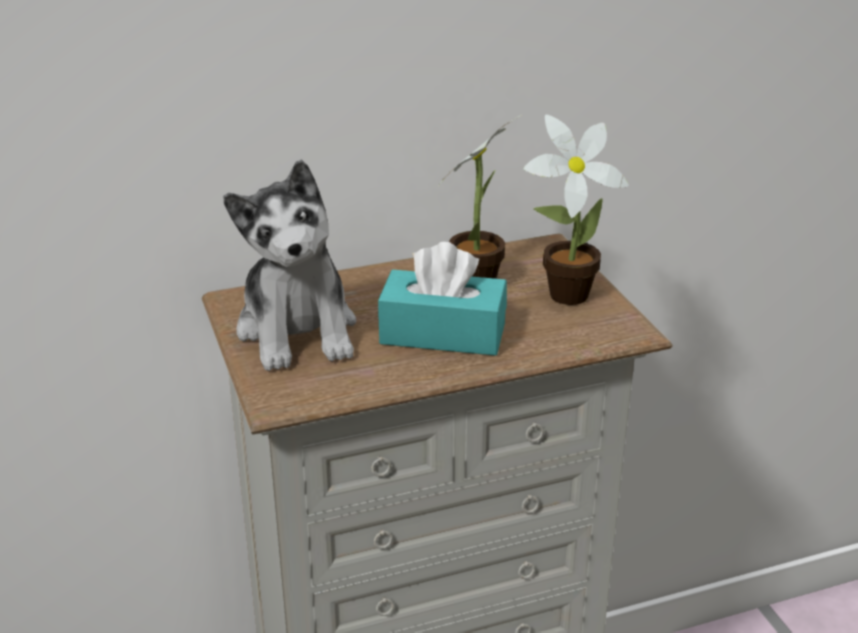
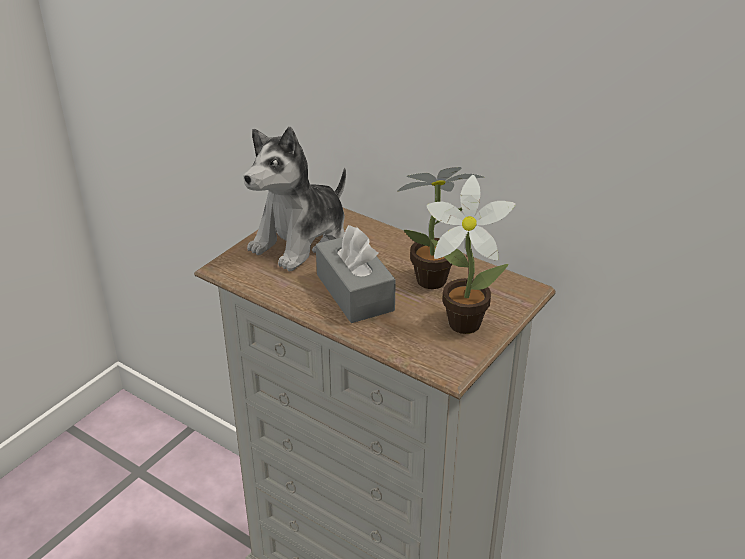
camera: 55 degrees right, 5 degrees up
(443, 334) = (354, 292): turquoise tissue box -> grey tissue box

